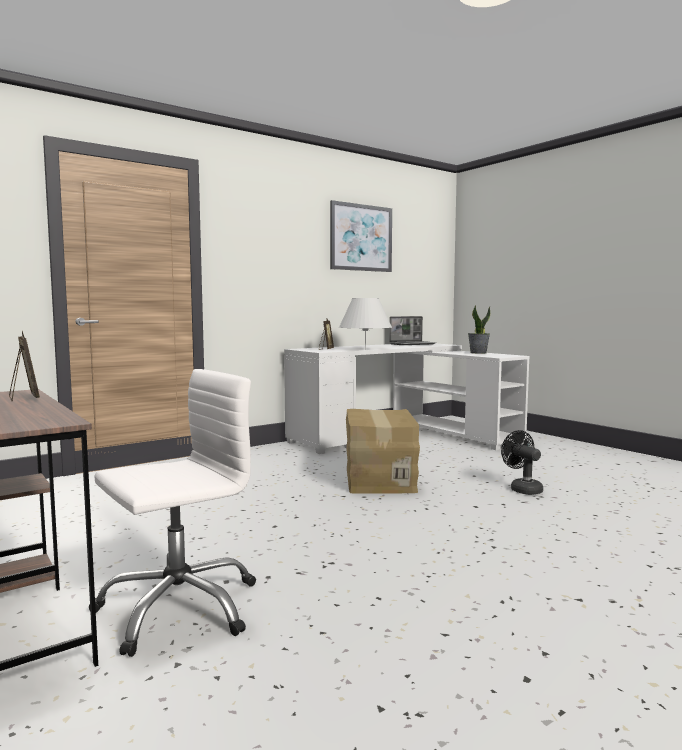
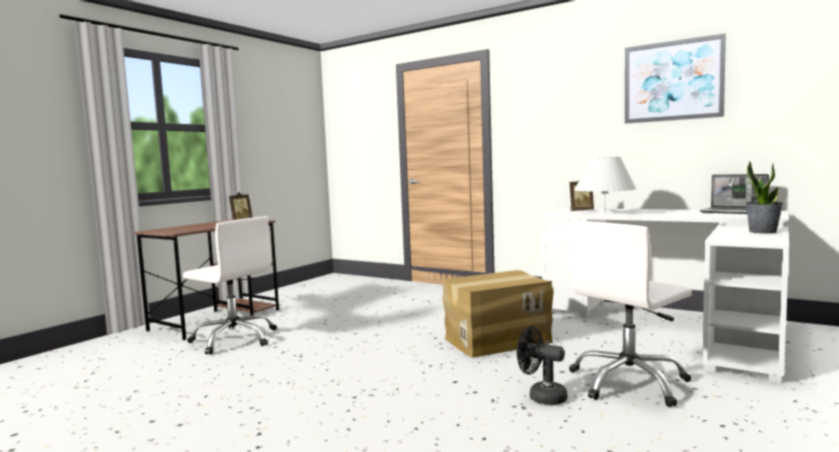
camera: 70 degrees right, 0 degrees up
(507, 466) = (629, 383): none -> white office chair
(522, 489) = (541, 396): black fan -> black fan turned 105 degrees counterclockwise

